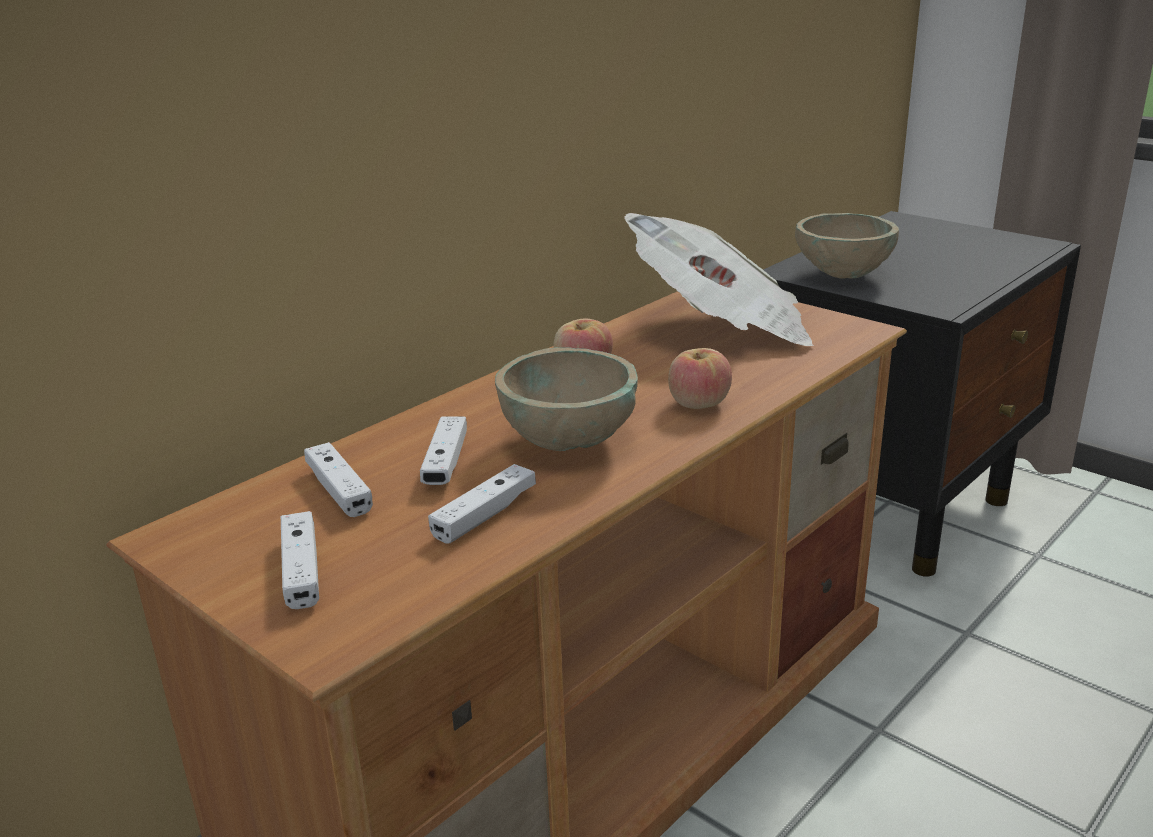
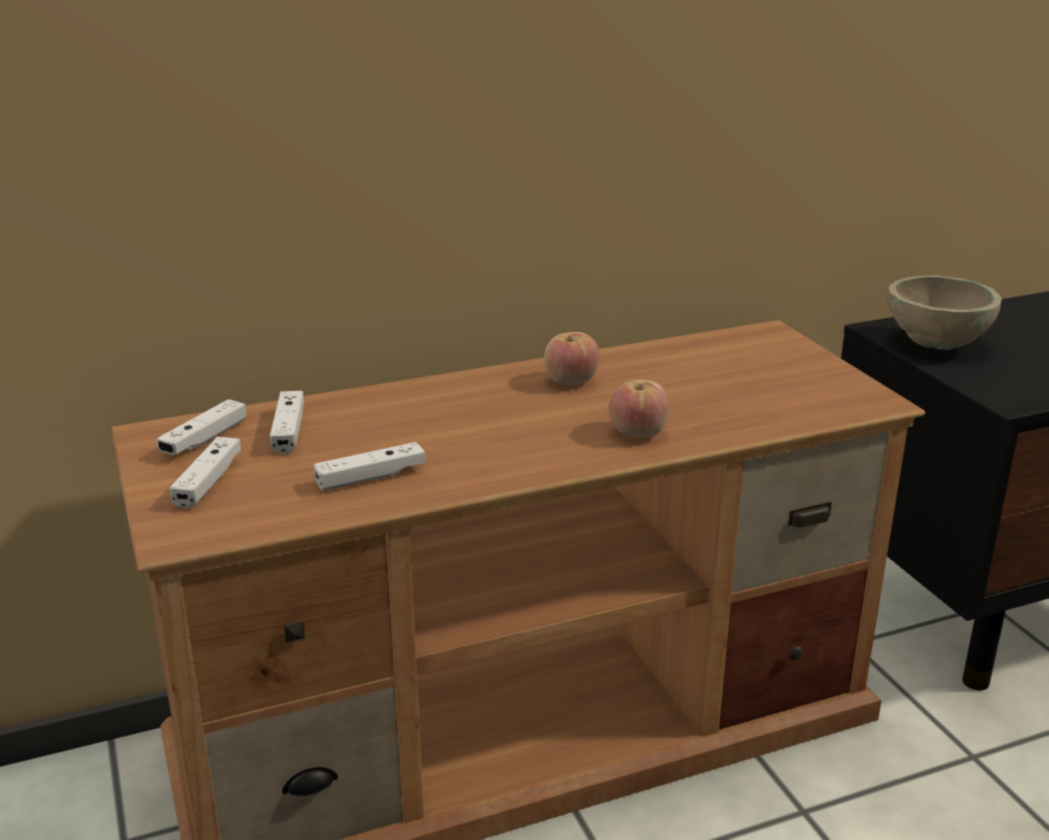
camera: 25 degrees right, 0 degrees up
(445, 463) = (384, 430): white game controller -> white game controller (204, 439)
(567, 443) = (492, 438): beige bowl -> none
(721, 327) = (739, 369): newspaper -> none

